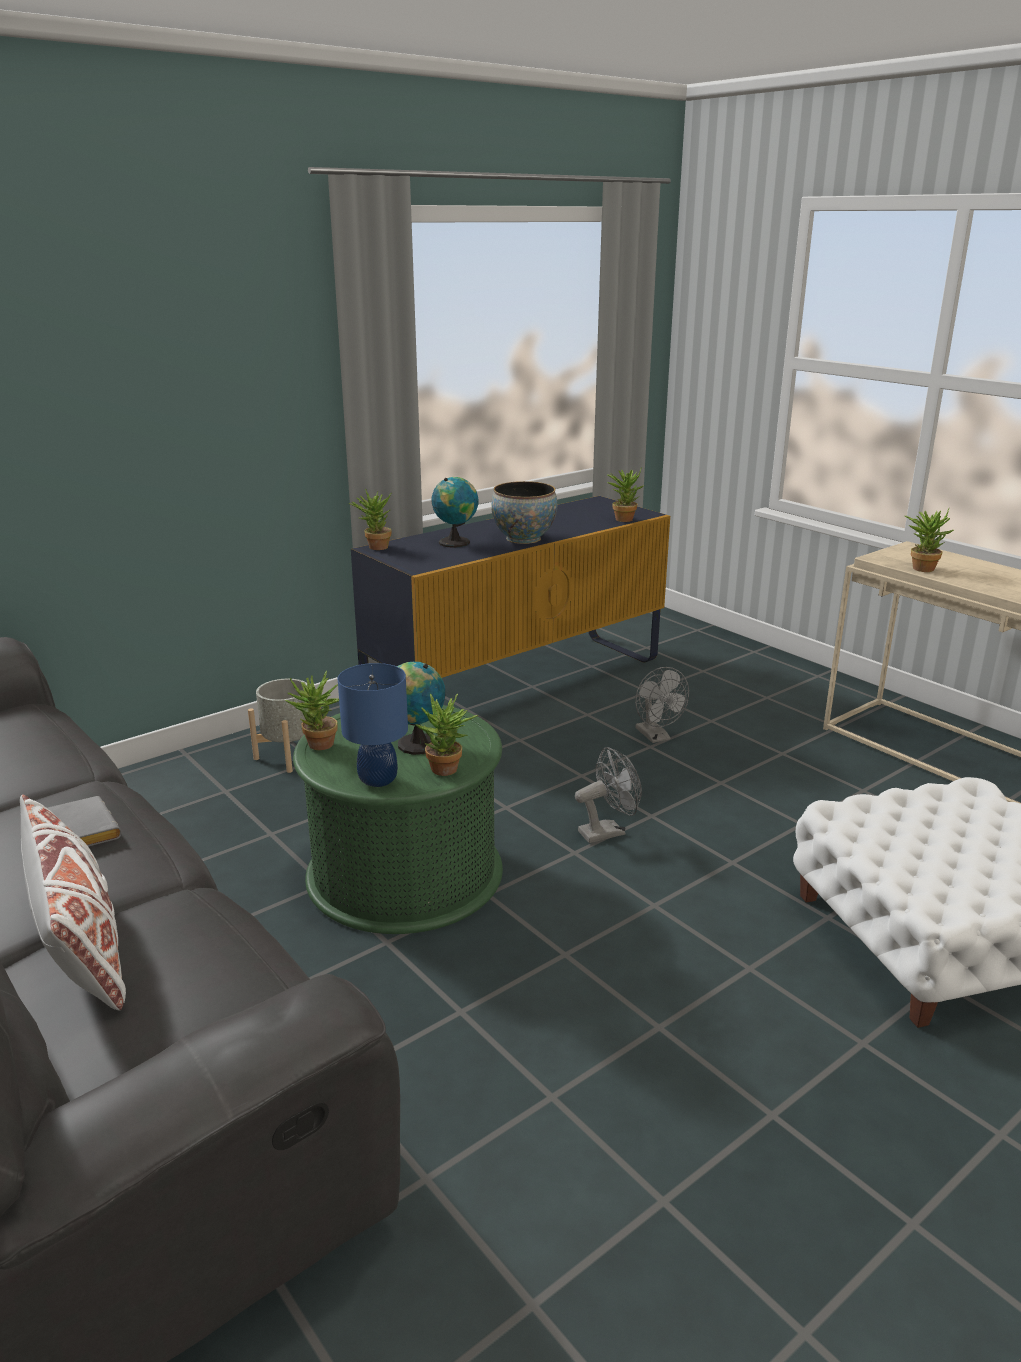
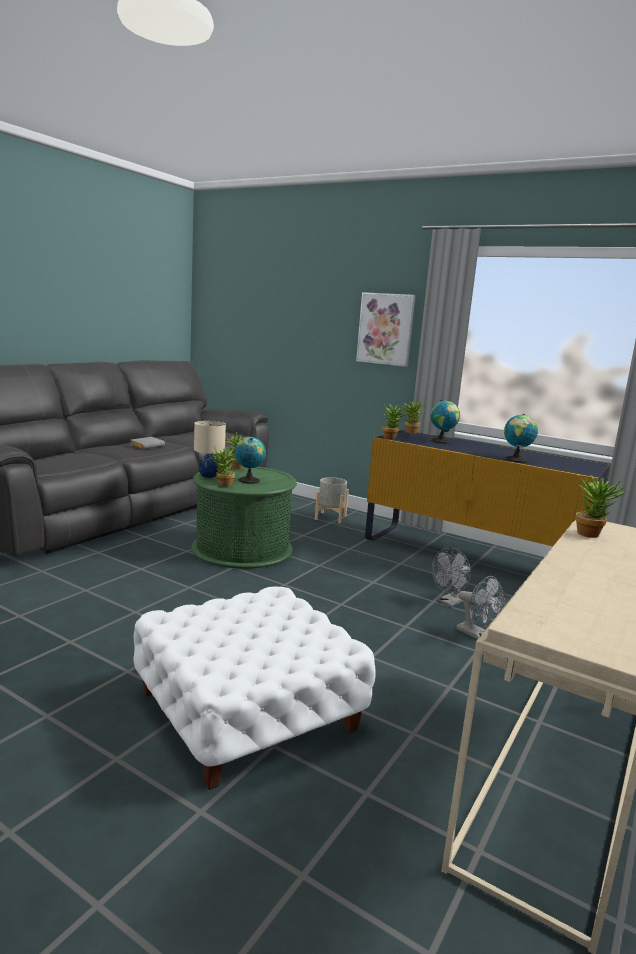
camera: 70 degrees right, 10 degrees down
(80, 944) = (80, 452): white pillow -> none
(251, 375) = (385, 329): none -> picture
(378, 782) = (207, 476): blue table lamp -> beige table lamp
(523, 539) = (472, 451): bowl -> none
(582, 529) = (516, 460): none -> globe
(607, 831) = (312, 592): grey fan -> grey fan (477, 635)
(623, 518) = (562, 468): potted plant -> potted plant (391, 438)

